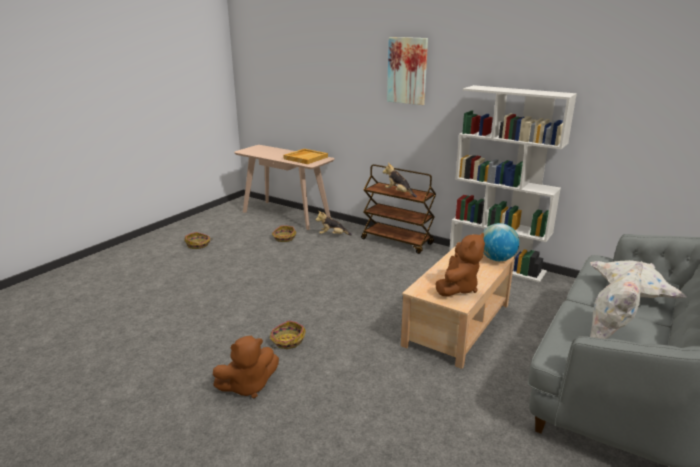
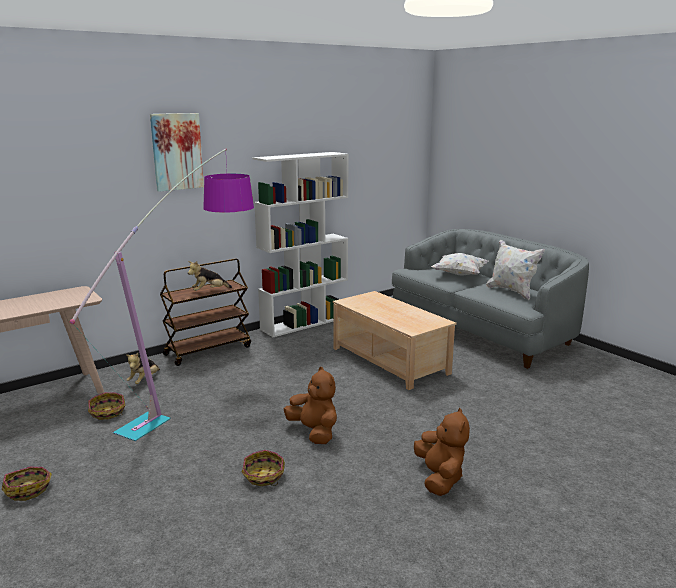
camera: 70 degrees left, 5 degrees down
(287, 341) = (369, 445): basket -> basket (263, 476)
(305, 158) = (54, 298): beige tray -> none
(331, 256) = (199, 390): none -> floor lamp
(457, 288) = (416, 317): brown plush toy -> brown plush toy (314, 432)
(497, 259) = (375, 296): globe -> none

